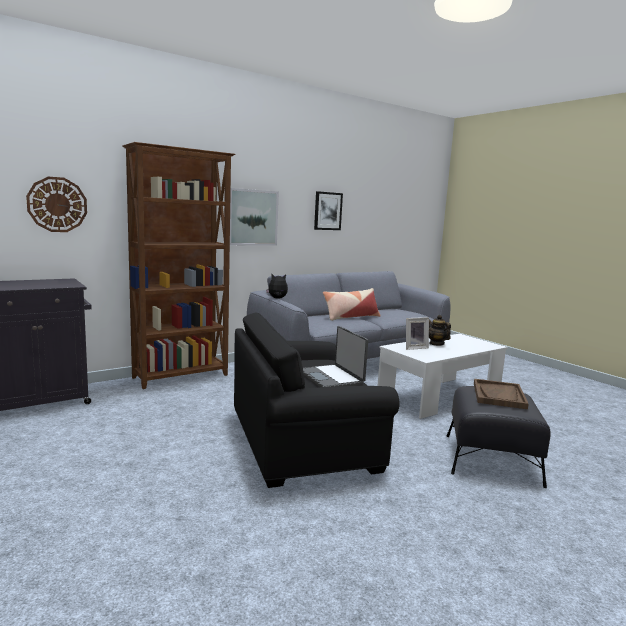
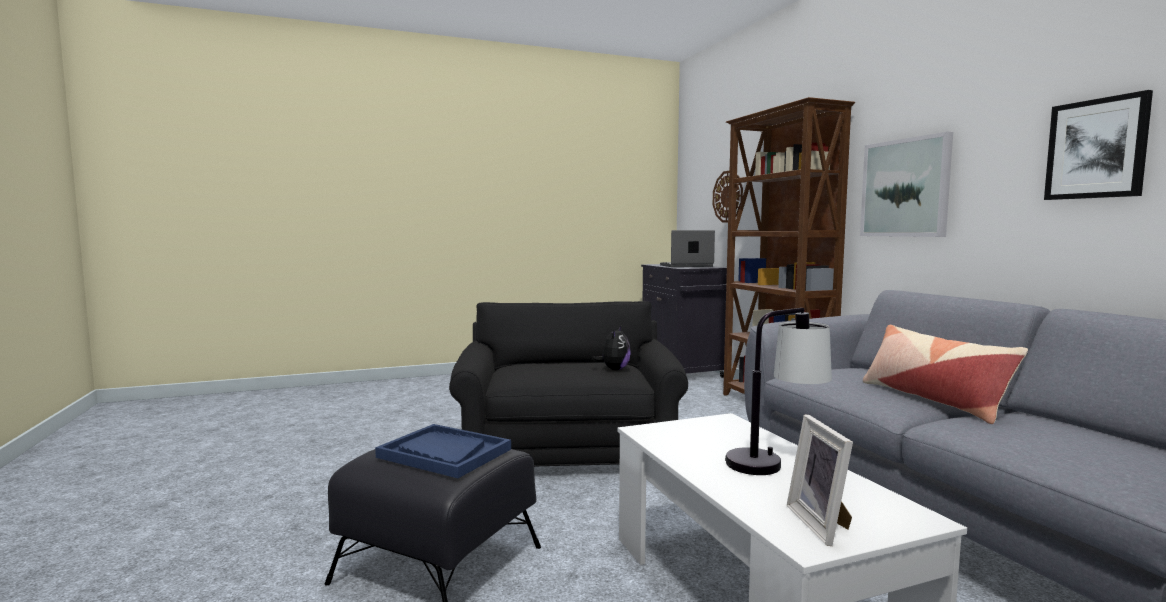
camera: 105 degrees right, 5 degrees down
(277, 298) = (820, 319): plush toy -> plush toy (614, 369)
(332, 378) = (545, 370): laptop -> laptop (686, 266)
(414, 347) = (726, 435): picture frame -> picture frame (822, 524)
(436, 344) = (775, 462): teapot -> table lamp
(499, 395) = (444, 453): brown tray -> blue tray

